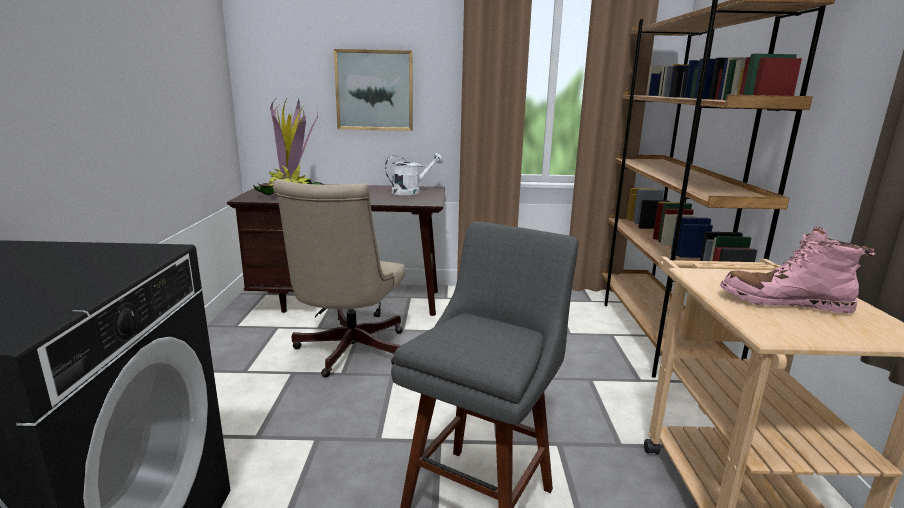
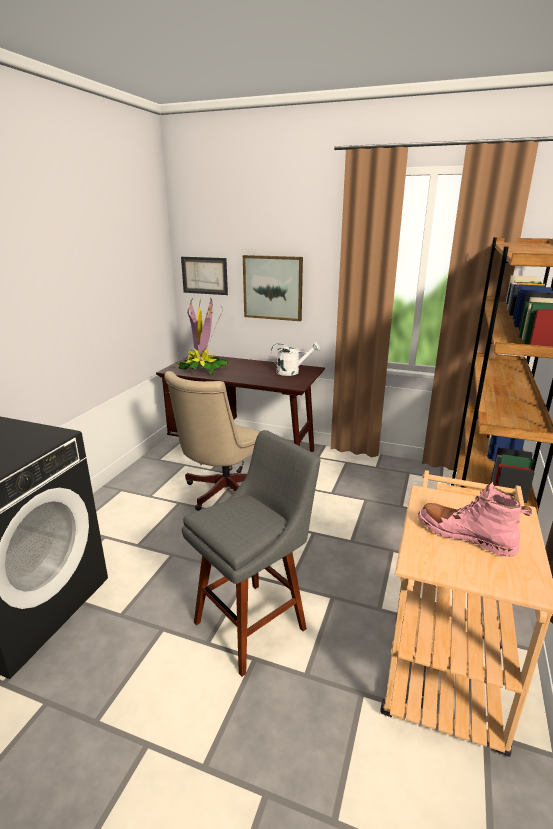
camera: 20 degrees right, 5 degrees up
(278, 77) = (204, 275): none -> picture

